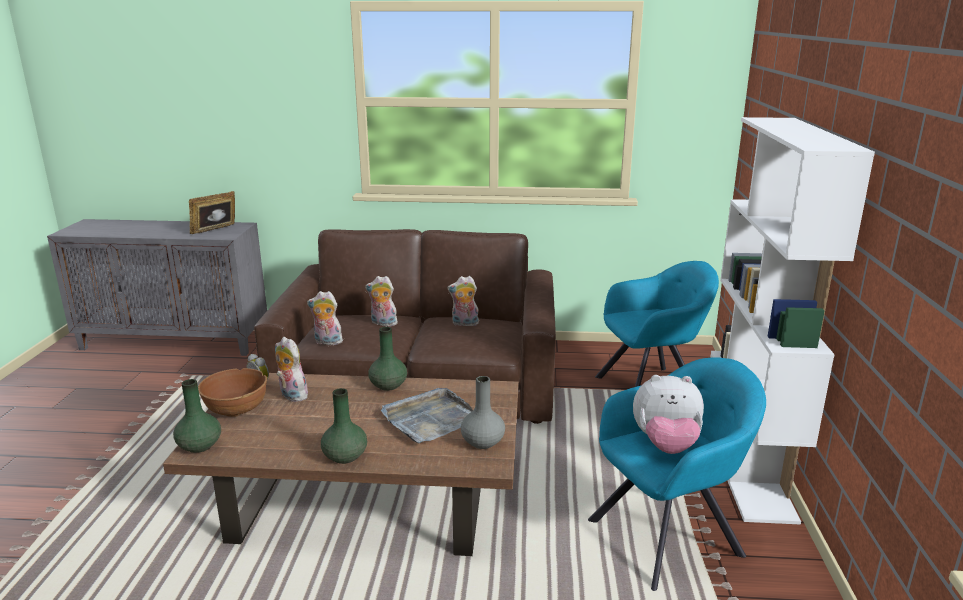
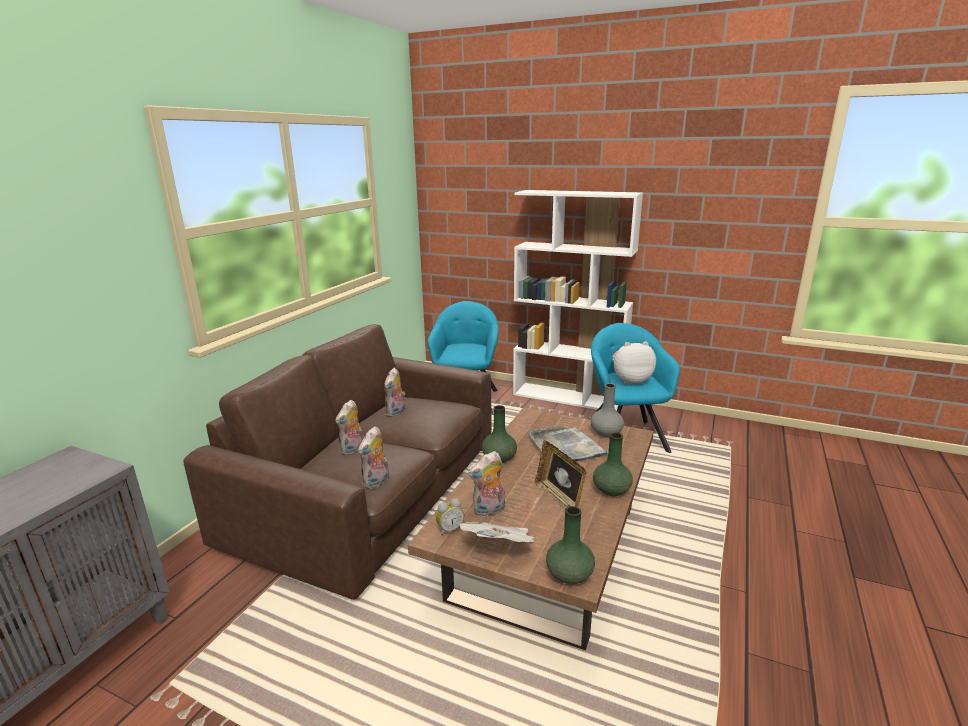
camera: 70 degrees left, 0 degrees up
(215, 230) = (55, 478): picture frame -> picture frame (559, 498)
(236, 409) = (500, 548): brown bowl -> newspaper
(665, 445) = (630, 380): plush toy -> plush toy turned 120 degrees counterclockwise

